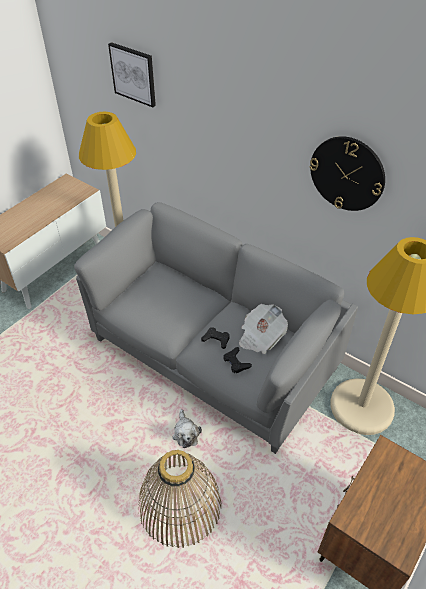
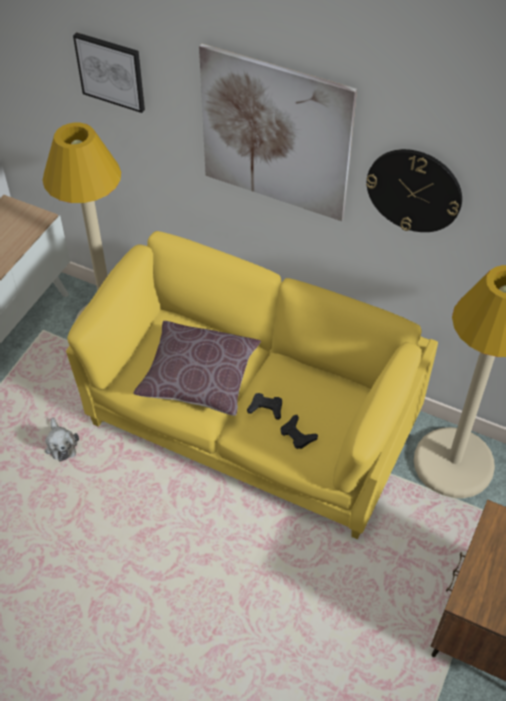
camera: 10 degrees left, 5 degrees up
(171, 311) = (199, 377): none -> brown pillow
(180, 505) = (253, 621): basket -> none
(185, 433) = (240, 531): plush toy -> plush toy (61, 445)
(213, 355) = (253, 423): grey sofa -> yellow sofa
(245, 124) = (275, 134): none -> picture
(260, 337) = (321, 397): newspaper -> none

